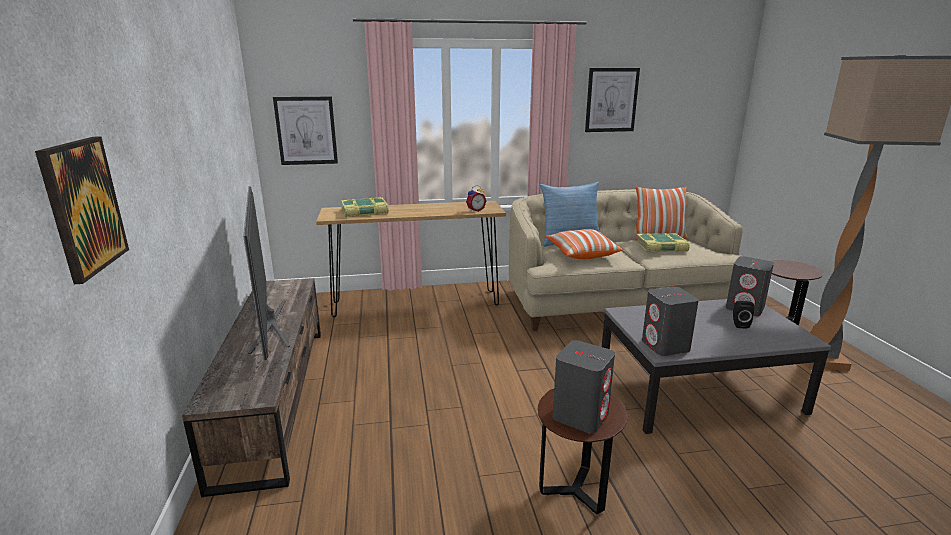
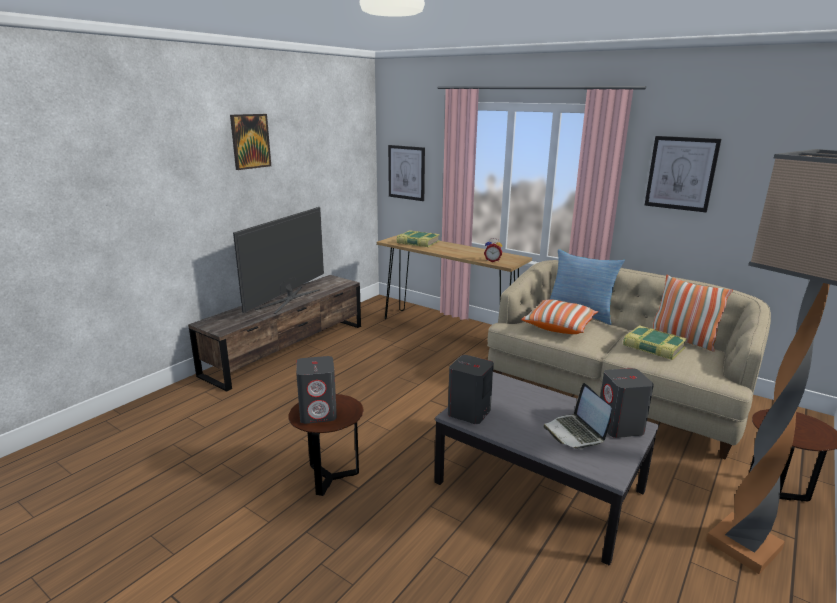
camera: 45 degrees right, 0 degrees up
(83, 207) = (133, 199): picture -> picture (250, 141)
(739, 324) = (575, 433): black speaker -> laptop

